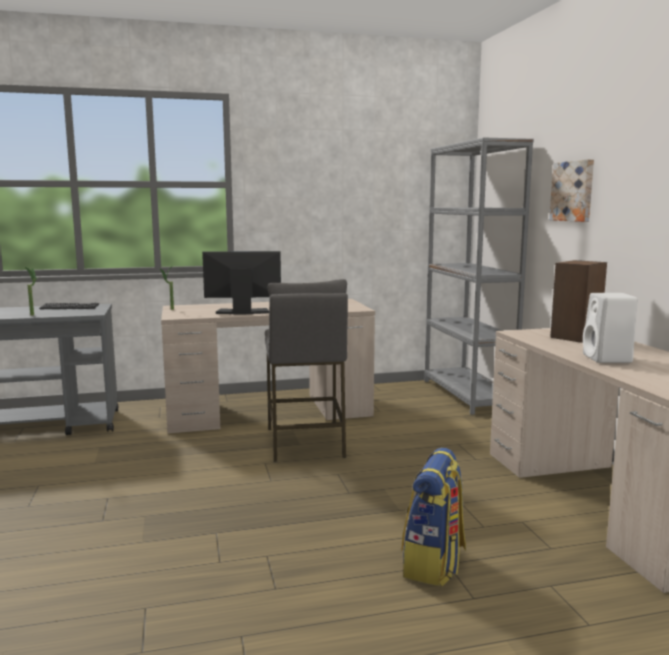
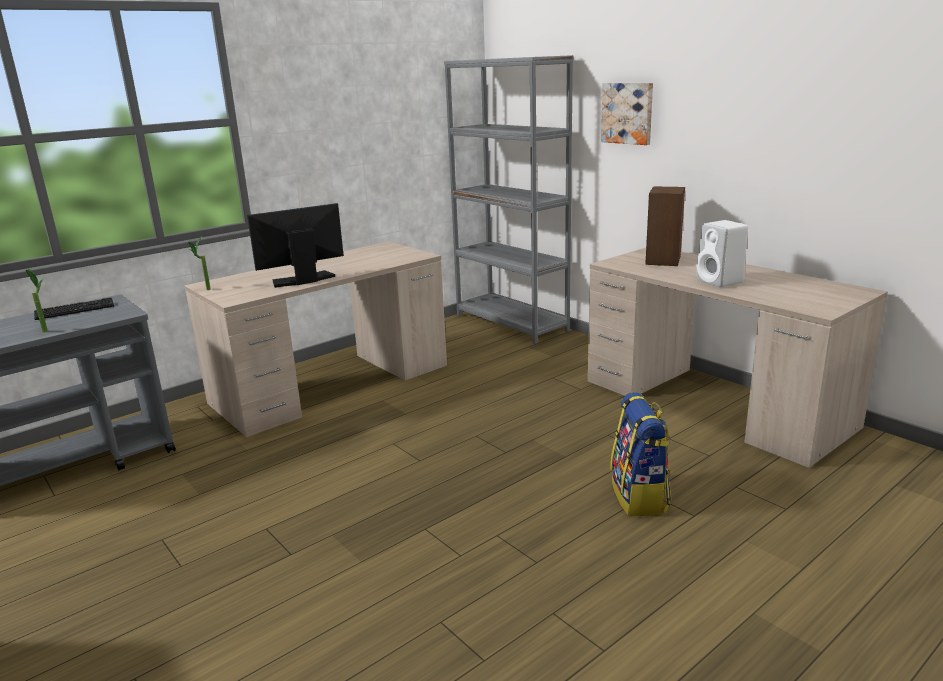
camera: 25 degrees left, 10 degrees up
(305, 442) = (410, 410): grey stool -> none

